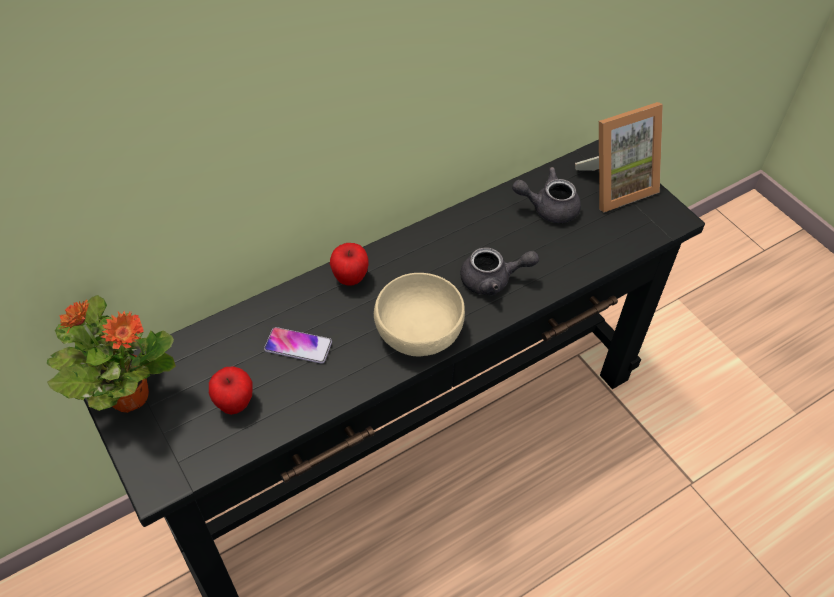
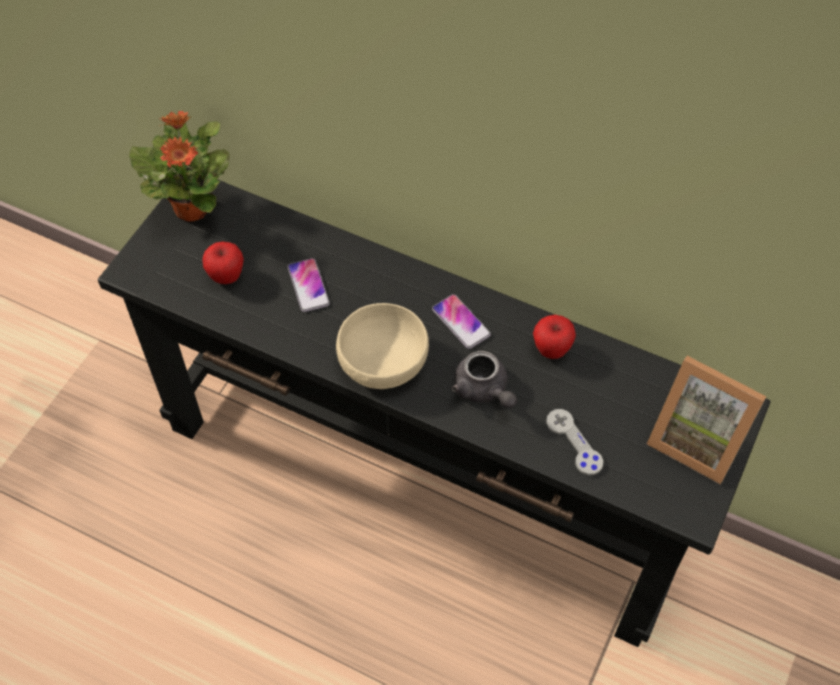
camera: 60 degrees right, 5 degrees up
(350, 278) = (405, 282): apple -> apple (551, 350)
(418, 262) = (461, 322): none -> phone
(548, 208) = (614, 393): grey teapot -> none
(576, 251) = (574, 443): none -> grey game controller

